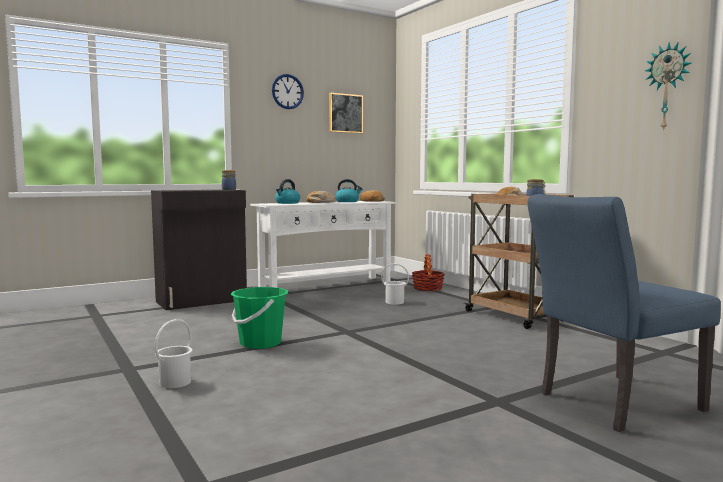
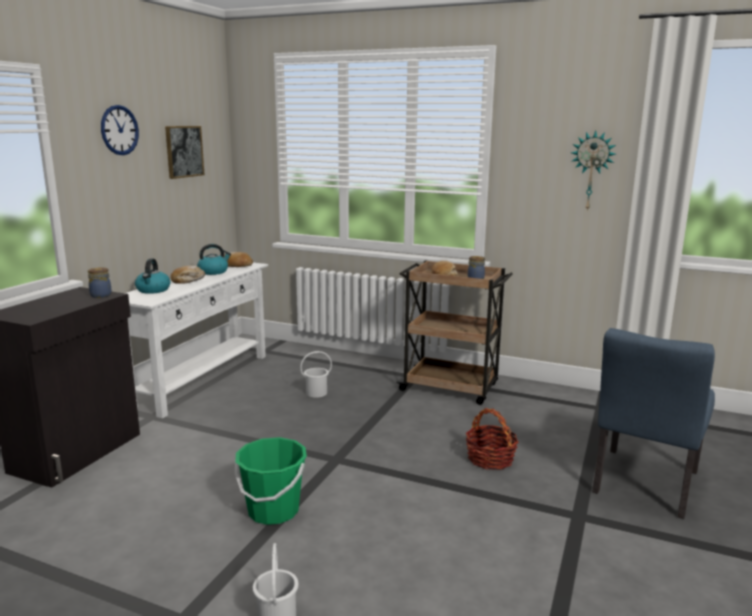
camera: 35 degrees left, 10 degrees up
(427, 288) = (318, 360): basket -> basket (490, 459)

